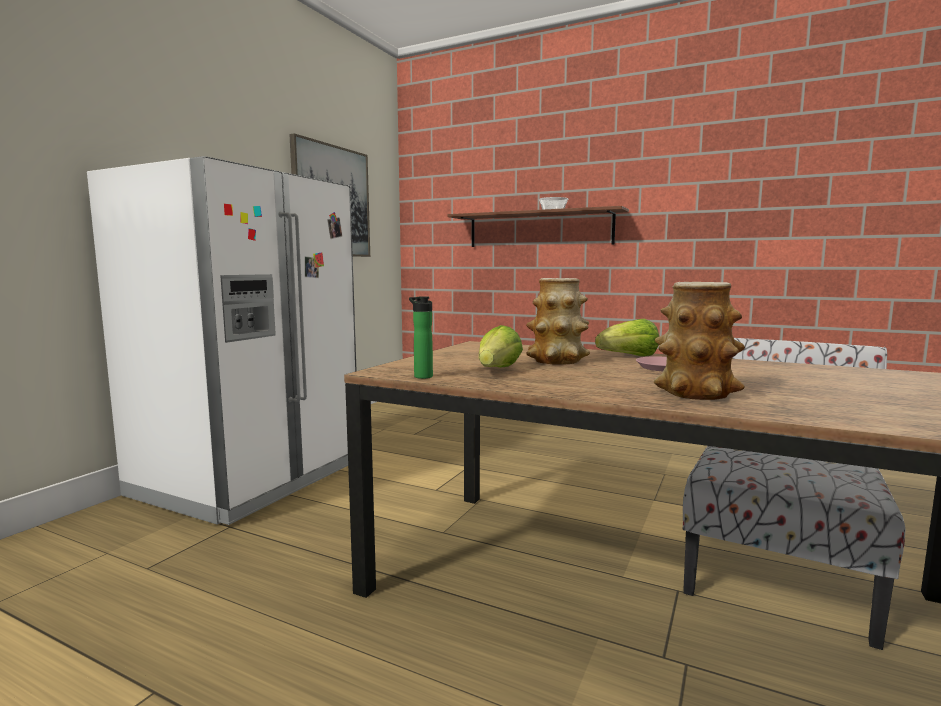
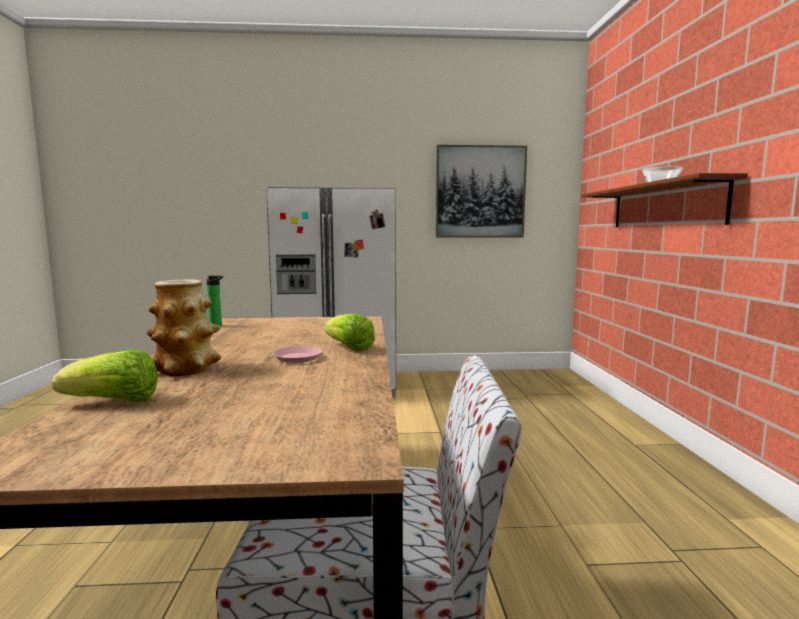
camera: 60 degrees right, 0 degrees up
(497, 370) = (249, 332): lettuce -> lettuce (114, 402)
(557, 361) = (303, 337): vase -> none

